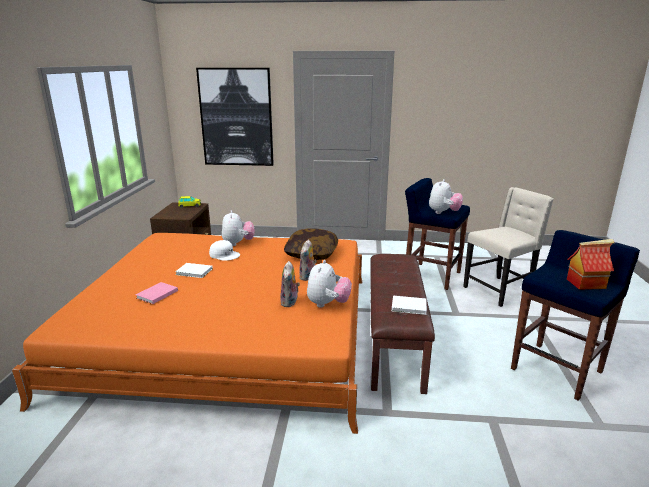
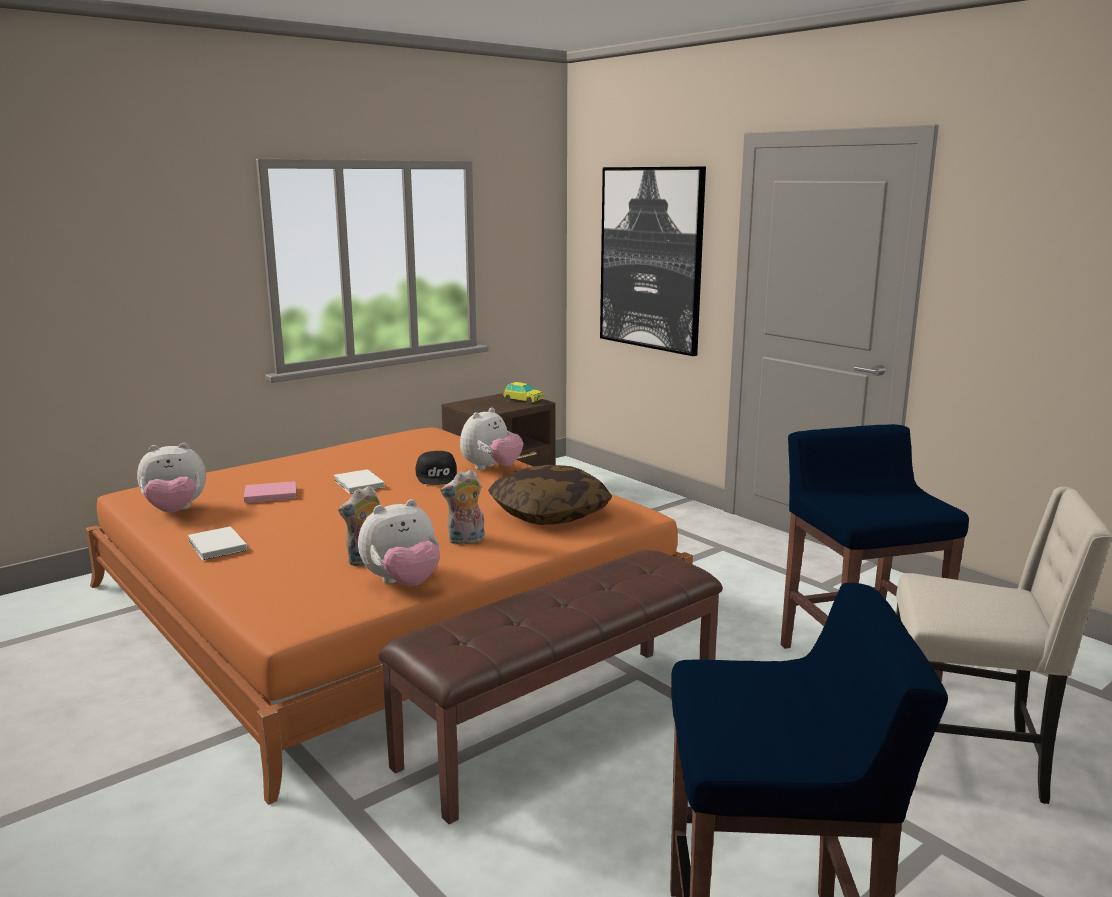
camera: 45 degrees right, 5 degrees down
(224, 255) = (438, 476): white cap -> black cap
(410, 307) = (494, 638): white book -> white book (216, 546)
(443, 212) = (858, 507): plush toy -> plush toy (175, 511)
(586, 283) = (767, 726): toy house -> none

